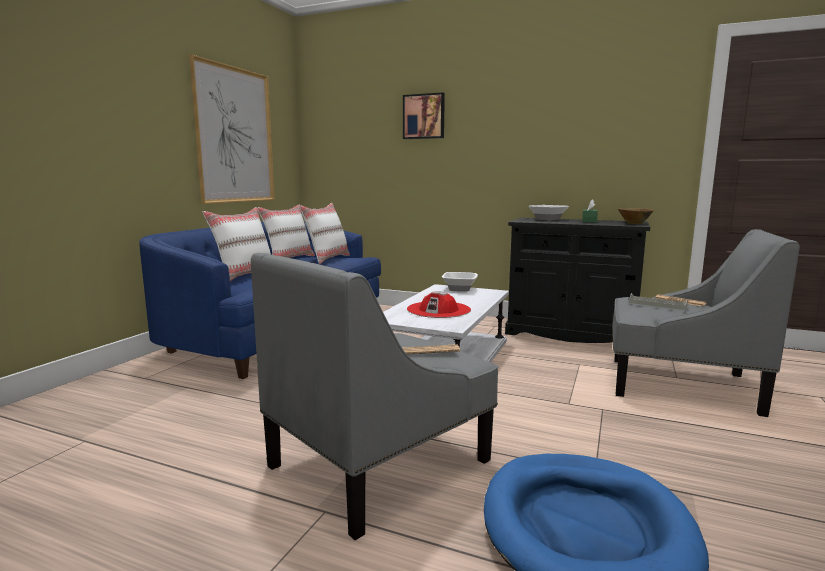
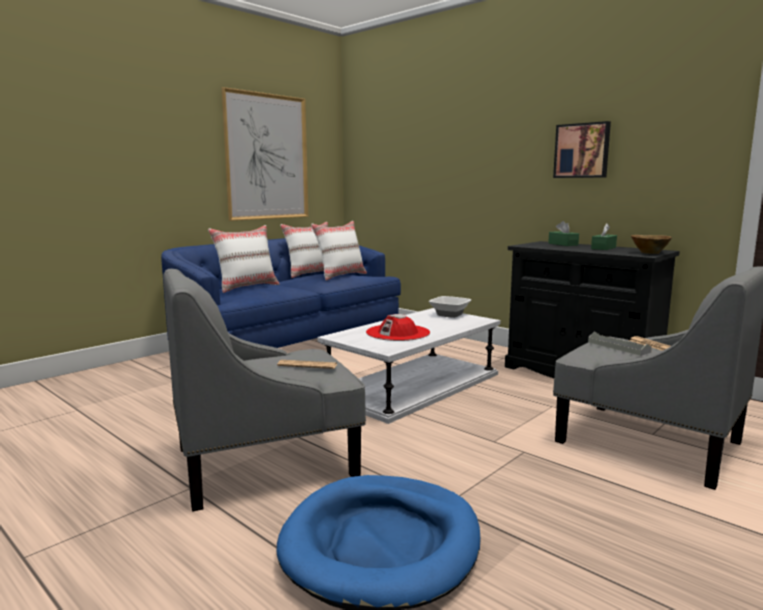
camera: 20 degrees right, 0 degrees up
(424, 116) = (450, 132): picture -> picture (582, 150)
(548, 219) = (563, 244): bowl -> green tissue box

